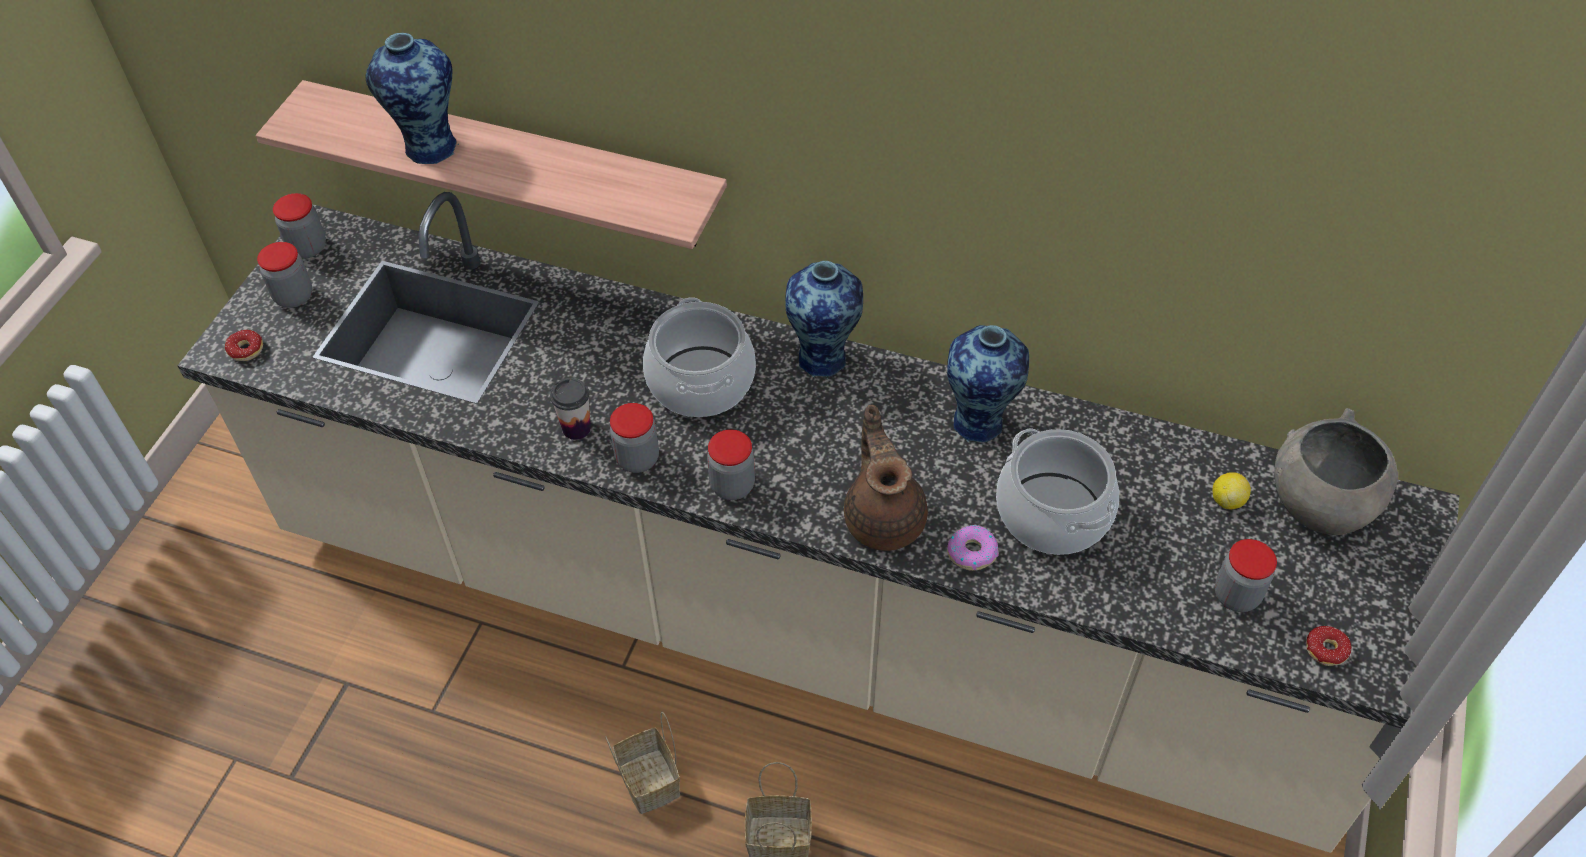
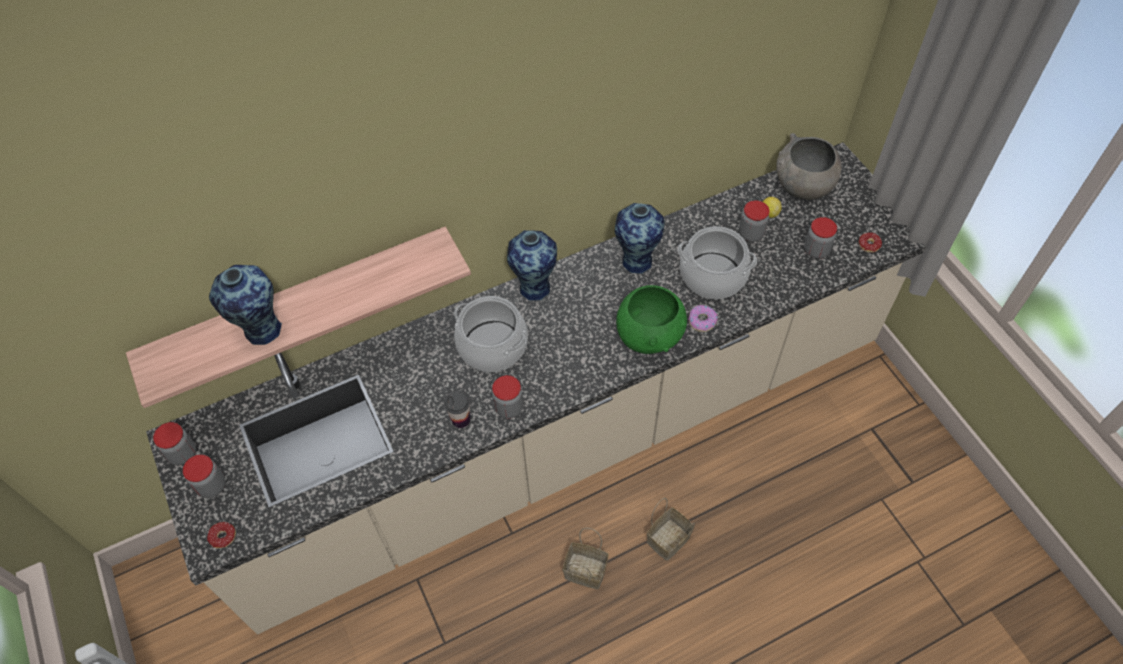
camera: 45 degrees left, 5 degrees up
(732, 485) = (568, 381): jar -> jar (751, 234)
(884, 517) = (649, 337): brown teapot -> green bowl

